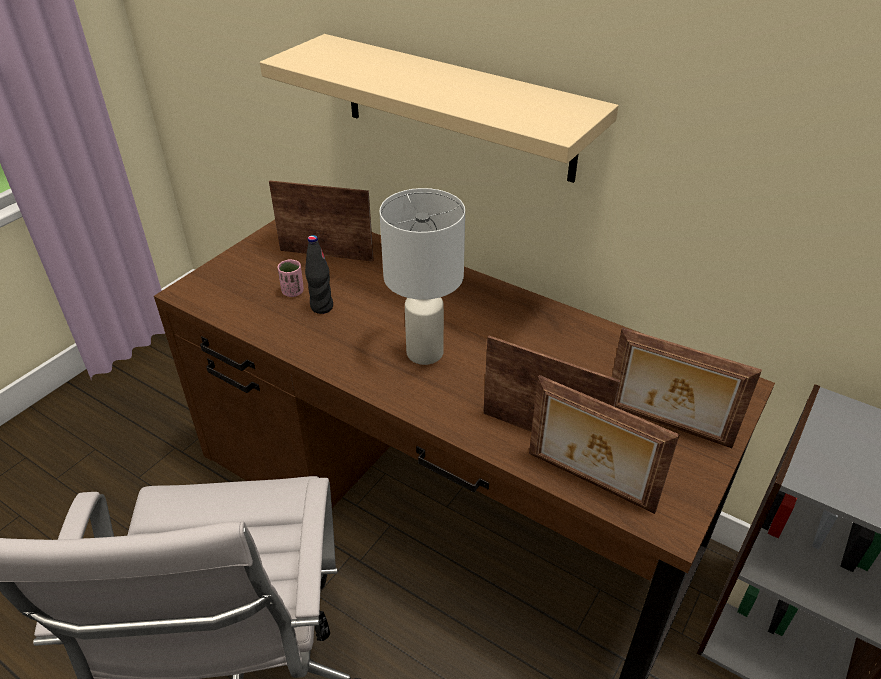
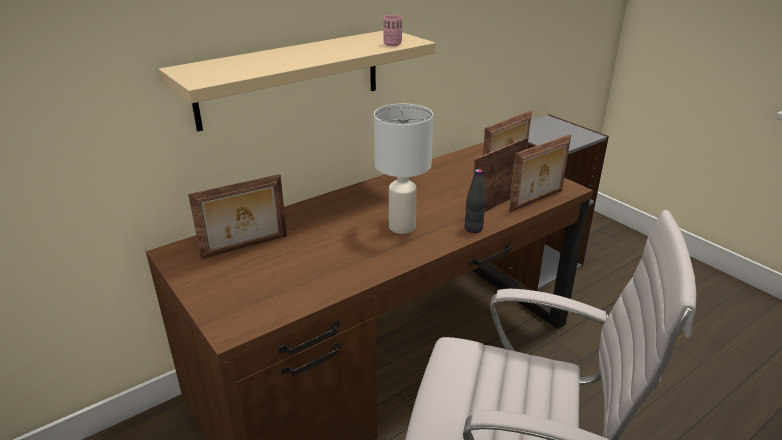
camera: 70 degrees left, 10 degrees down
(293, 292) = (285, 271): pink cup -> pink cup (392, 44)
(322, 307) = (318, 260): black bottle -> black bottle (473, 229)
(327, 254) = (245, 247): picture frame -> picture frame turned 150 degrees counterclockwise

